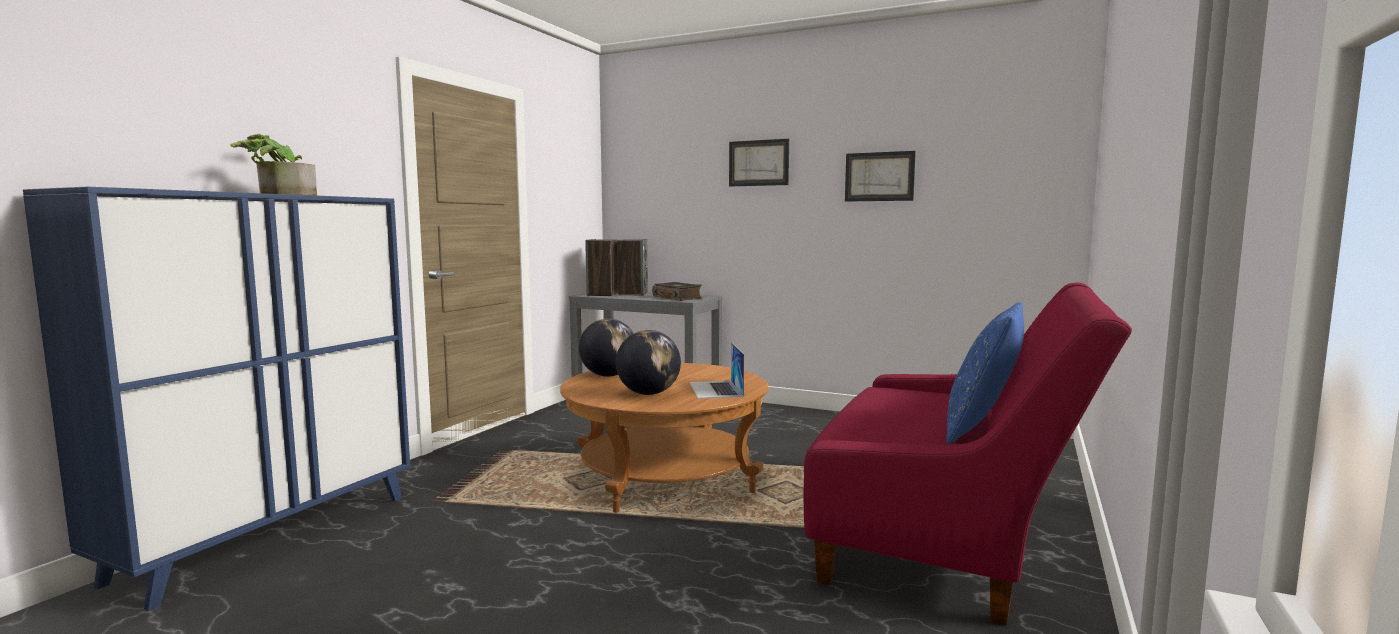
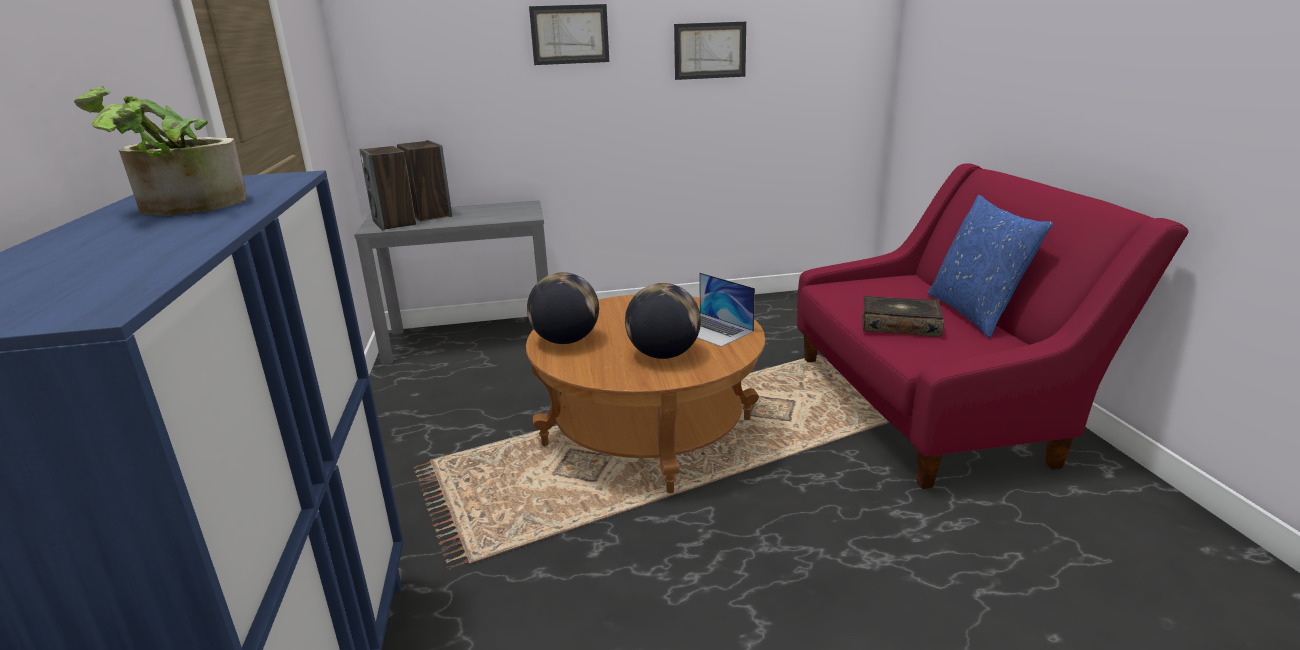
camera: 35 degrees left, 15 degrees up
(677, 297) = (503, 213): book -> book (900, 326)

